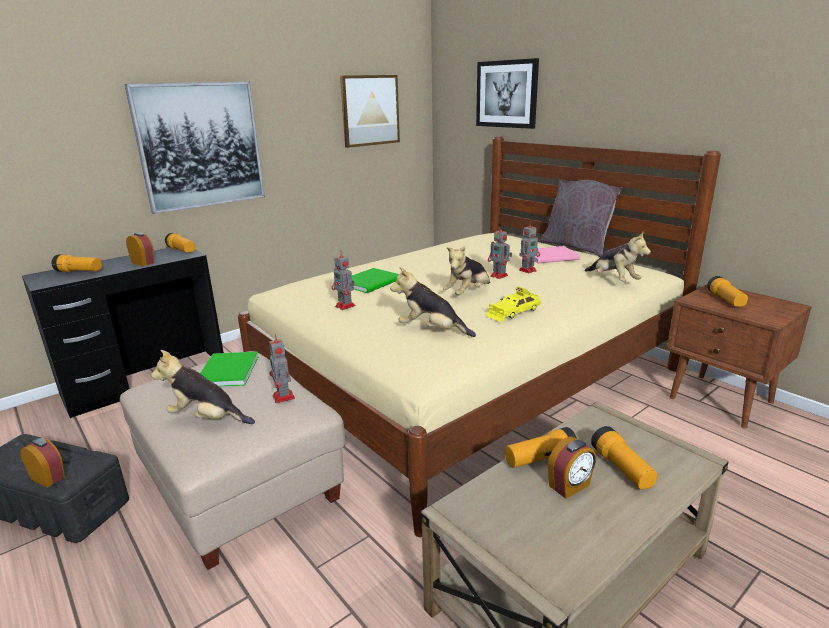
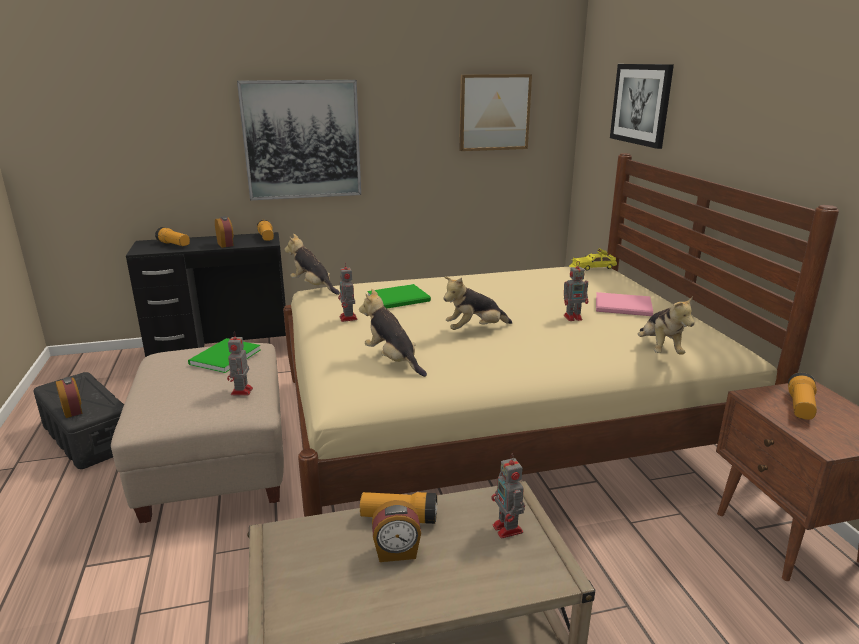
camera: 25 degrees right, 0 degrees up
(207, 418) = (171, 393): plush toy -> plush toy (313, 287)
(499, 276) = (533, 317): toy robot -> toy robot (508, 530)
(513, 312) = (495, 360): yellow toy car -> yellow toy car (592, 267)
(577, 247) = (678, 300): grey pillow -> none
(622, 469) = (467, 555): flashlight -> none

